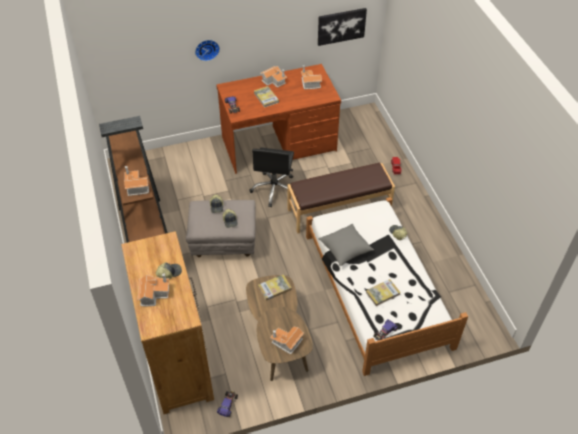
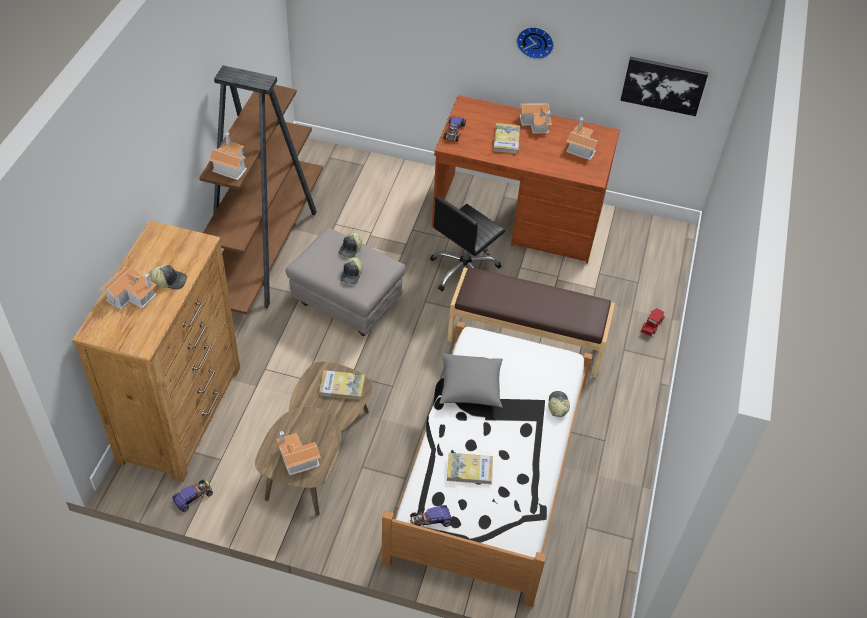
camera: 30 degrees right, 0 degrees up
(206, 49) = (455, 39): wall clock -> wall clock (535, 41)

